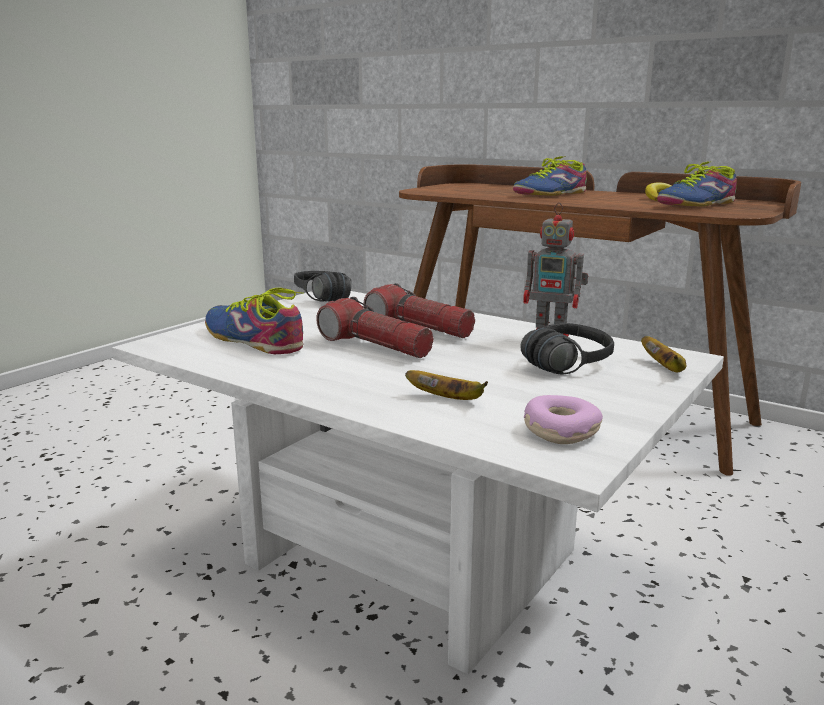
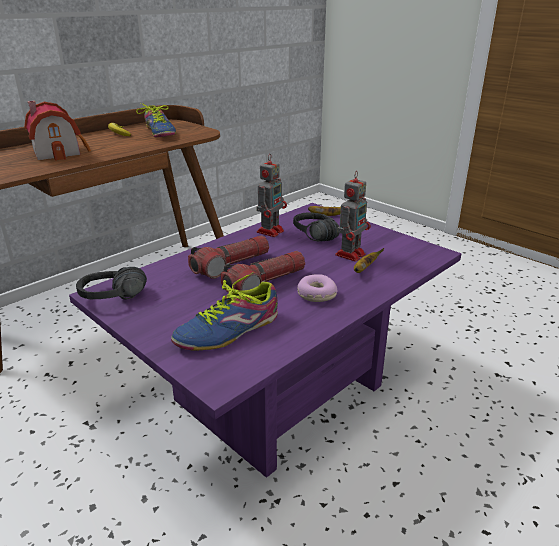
camera: 80 degrees left, 10 degrees up
(412, 557) = (279, 393): white coffee table -> purple coffee table
(505, 388) = (351, 254): none -> toy robot
(551, 194) = (60, 151): shoe -> toy house
(560, 431) = (404, 250): donut -> donut (316, 294)

